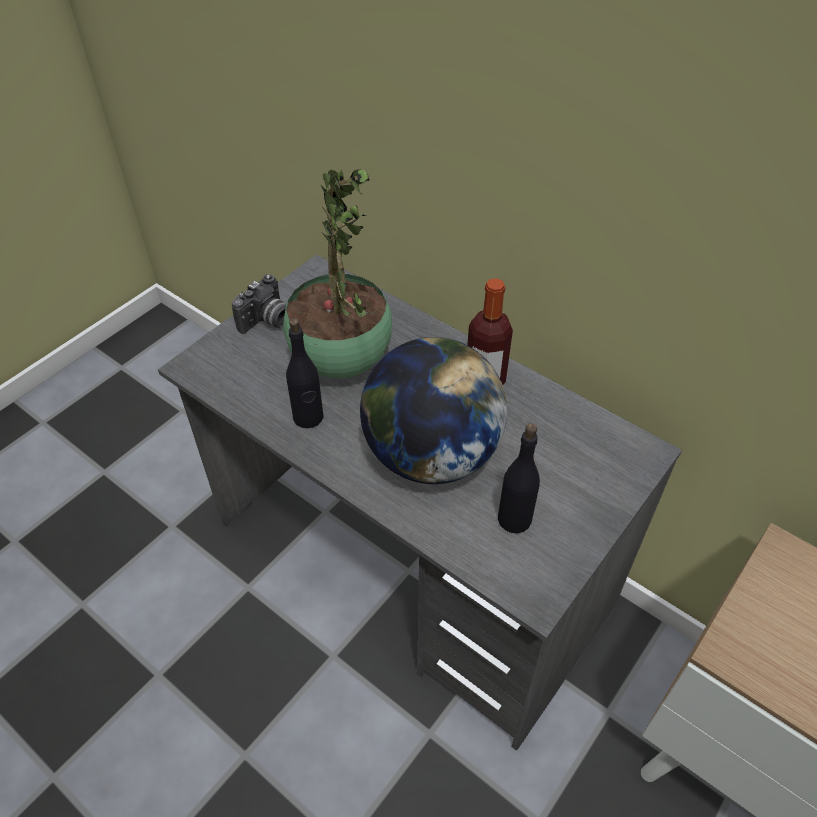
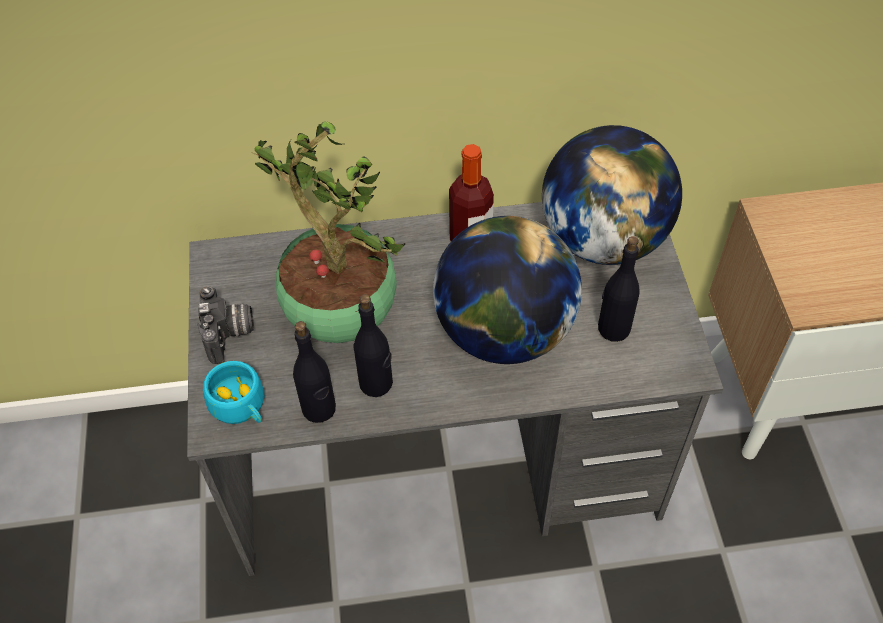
camera: 45 degrees left, 5 degrees up
(219, 366) = (241, 406): none -> turquoise cup
(257, 404) = (319, 409): none -> black bottle
(589, 453) = (603, 239): none -> globe

